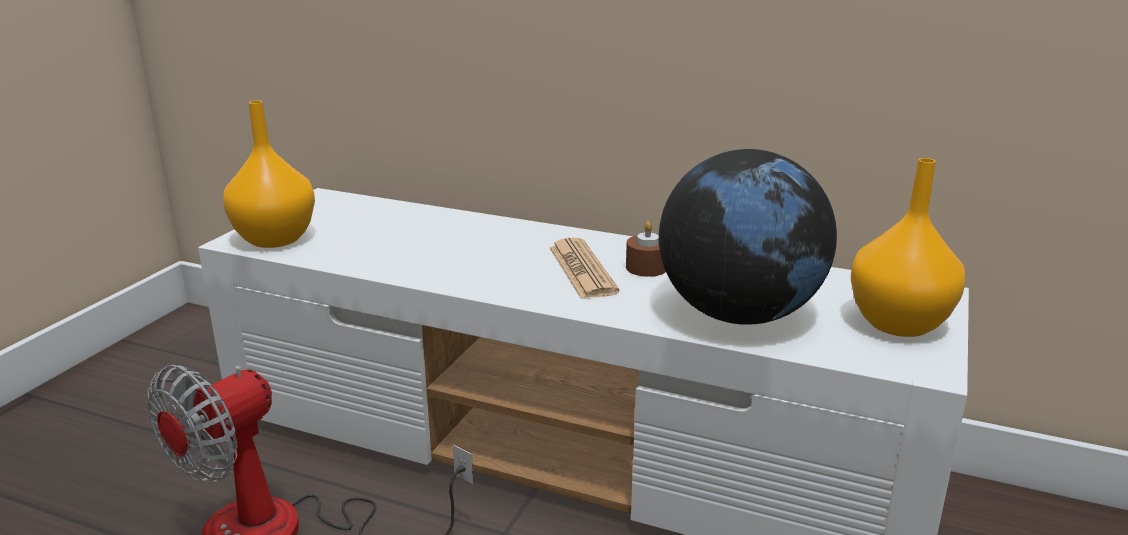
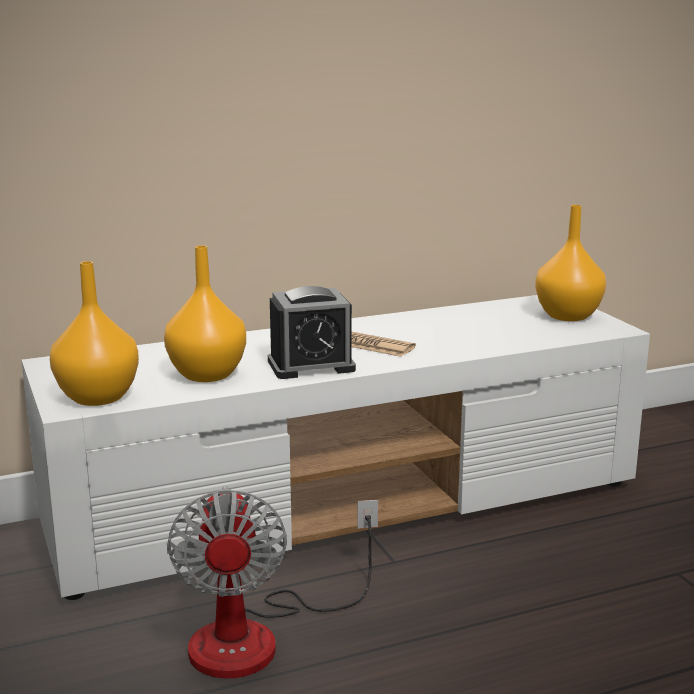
camera: 45 degrees left, 5 degrees down
(385, 250) = (206, 375): none -> orange vase
(482, 274) = (311, 365): none -> alarm clock
(646, 267) = (395, 331): brown candle -> none
(739, 314) = (495, 336): globe -> none

